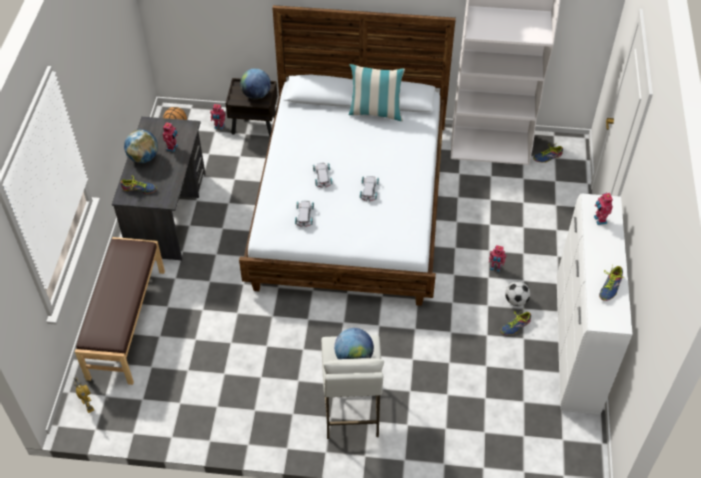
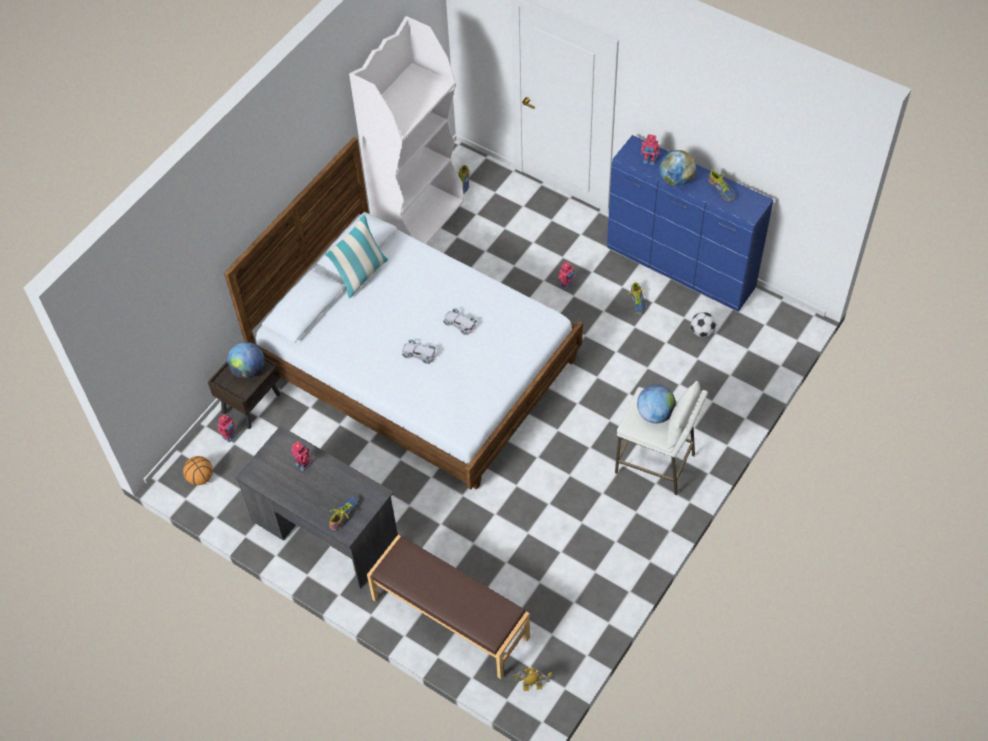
camera: 60 degrees left, 5 degrees up
(143, 157) = (300, 495): globe -> globe (675, 180)
(305, 215) = (460, 387): white toy car -> none
(515, 301) = (610, 288): football -> football (702, 332)
(575, 345) = (680, 269): white dresser -> blue dresser

